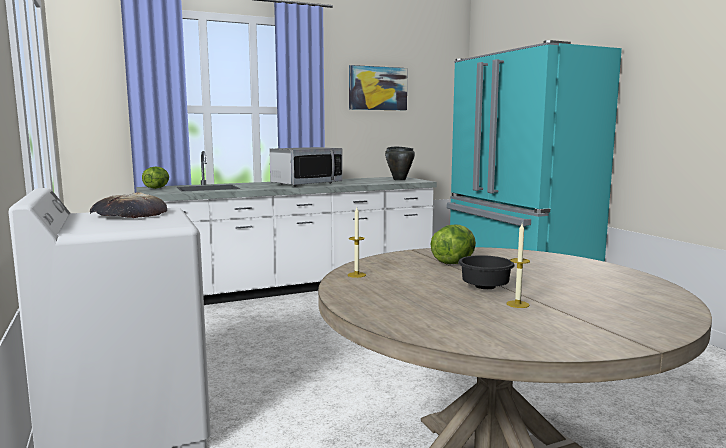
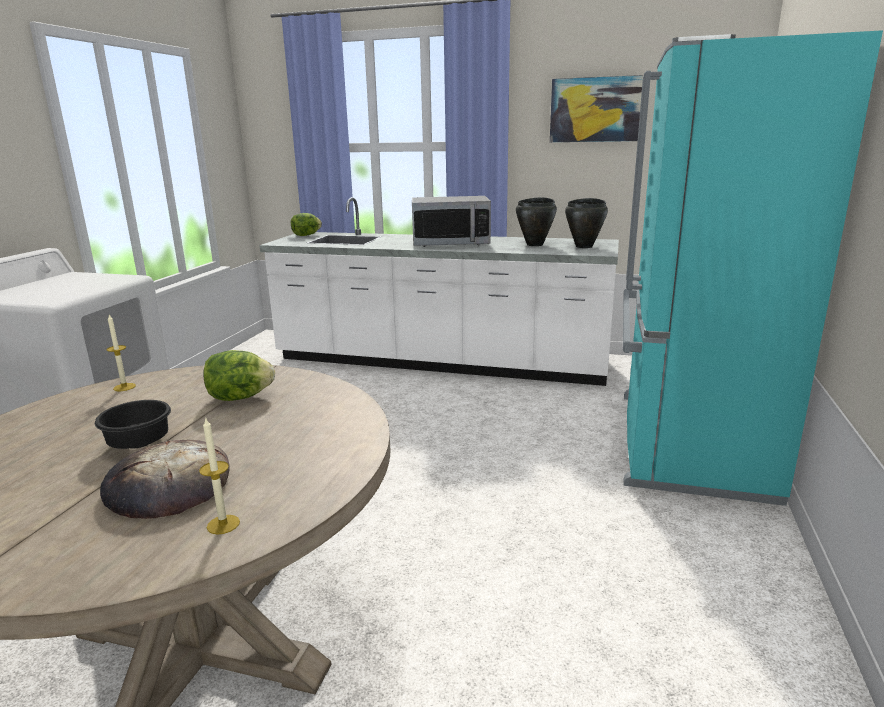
camera: 40 degrees right, 10 degrees up
(129, 214) = (83, 281): bread -> bread (169, 486)
(366, 181) = (535, 244): none -> black cooking pot
(517, 304) = (78, 478): candle -> candle (223, 524)

